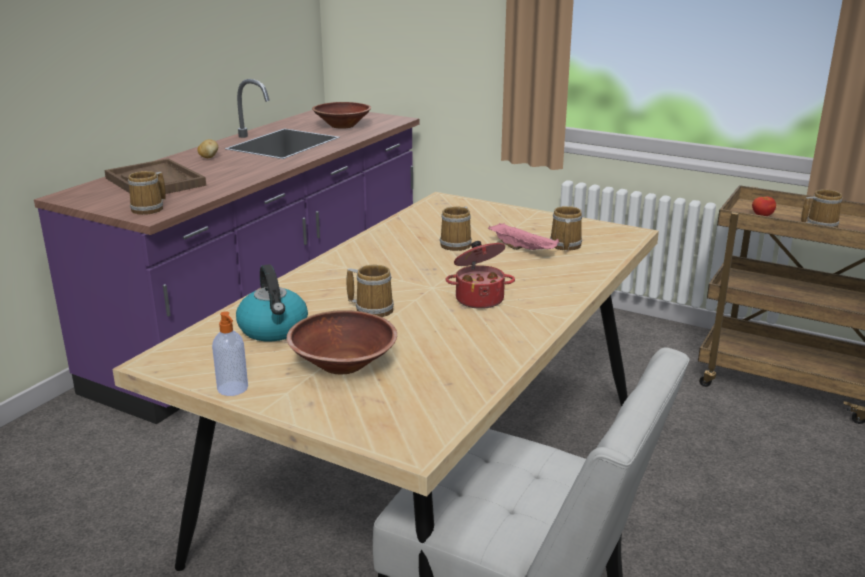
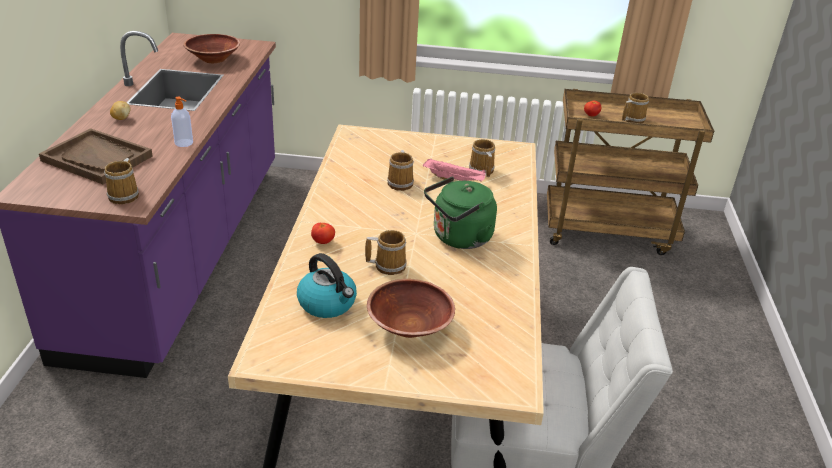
camera: 25 degrees left, 10 degrees up
(233, 389) = (346, 371): soap dispenser -> soap dispenser (184, 143)
(321, 280) = (323, 242): none -> tomato
(479, 299) = (459, 238): cooking pot -> green kettle

